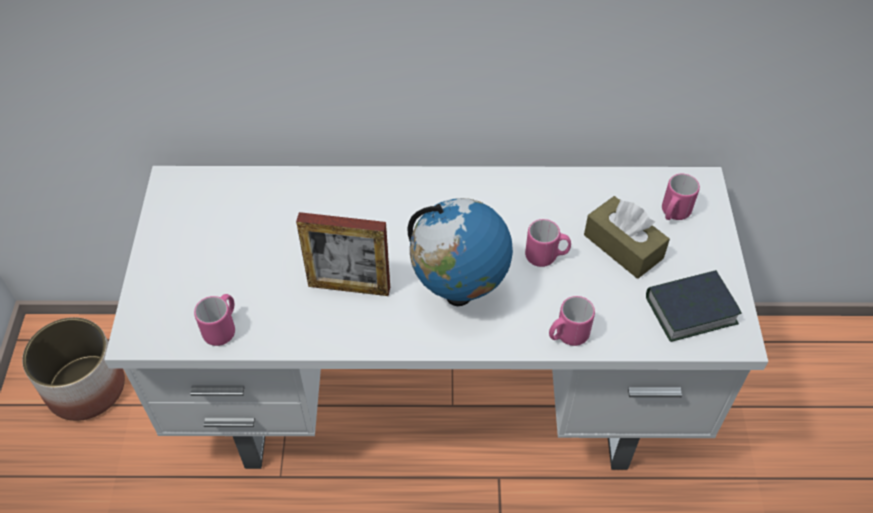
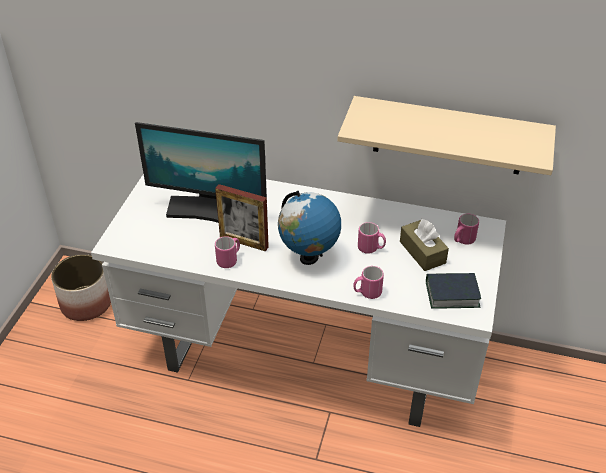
camera: 15 degrees right, 10 degrees down
(223, 328) = (162, 249): pink mug -> pink mug (229, 260)
(274, 241) = (208, 210): none -> monitor
(637, 61) = (448, 136): none -> beige shelf

